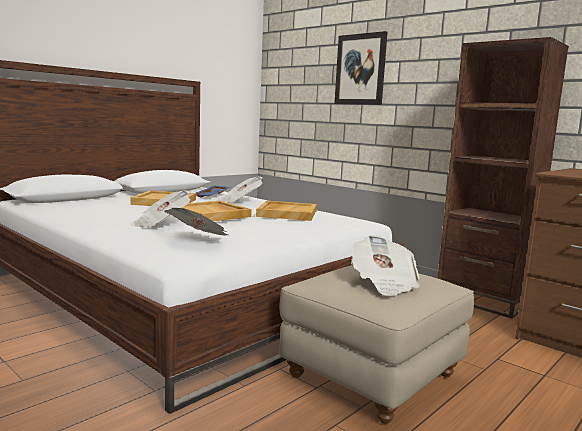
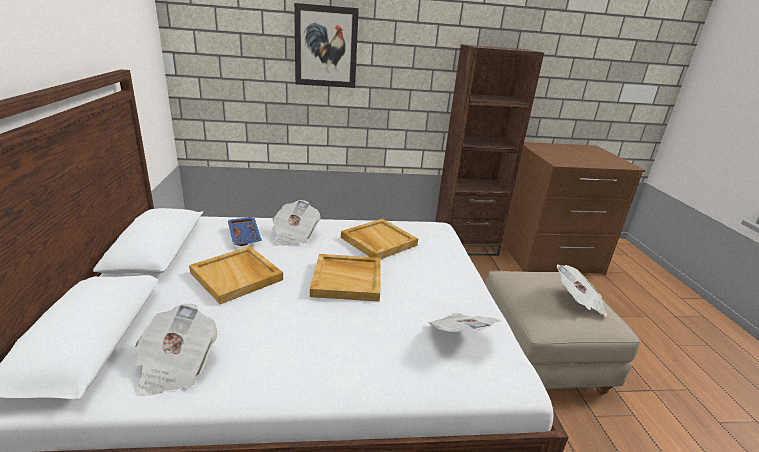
camera: 50 degrees left, 15 degrees up
(161, 224) = (358, 327): newspaper -> newspaper (176, 366)

